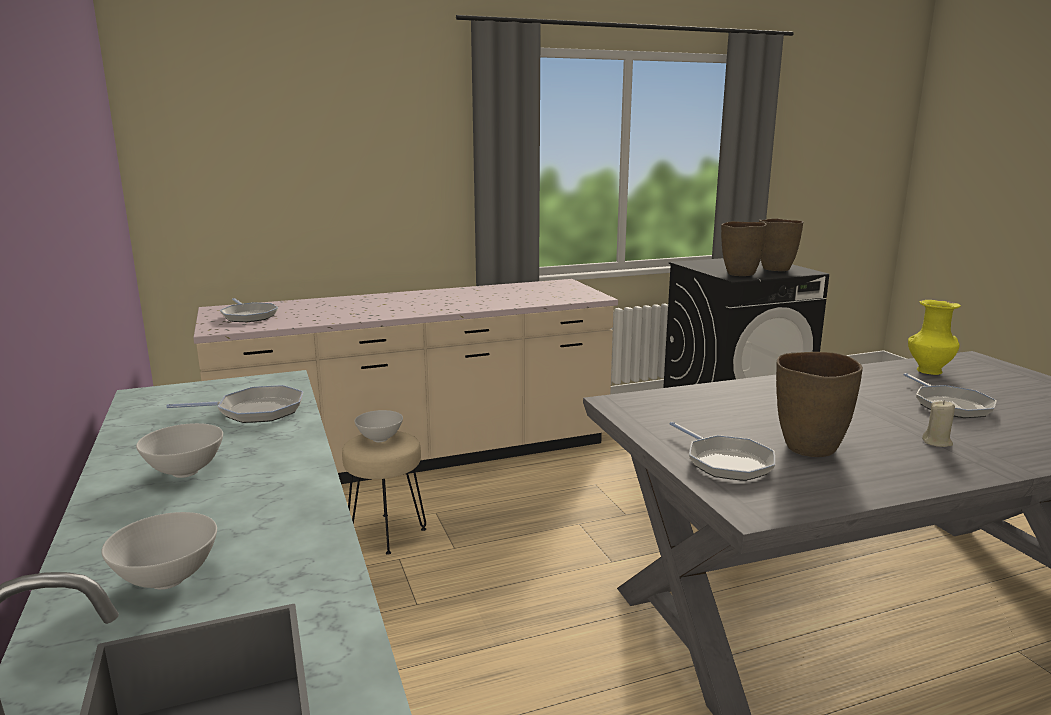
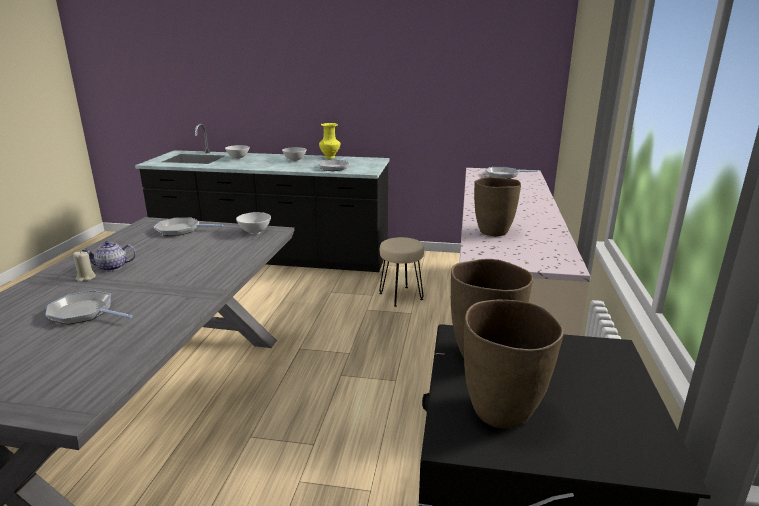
camera: 120 degrees right, 5 degrees up
(380, 439) = (406, 243): white bowl -> white bowl (255, 232)
(809, 448) = (152, 248): brown vase -> brown vase (493, 232)
(891, 442) = (112, 267): none -> teapot
(928, 371) = (118, 351): yellow vase -> yellow vase (330, 157)

